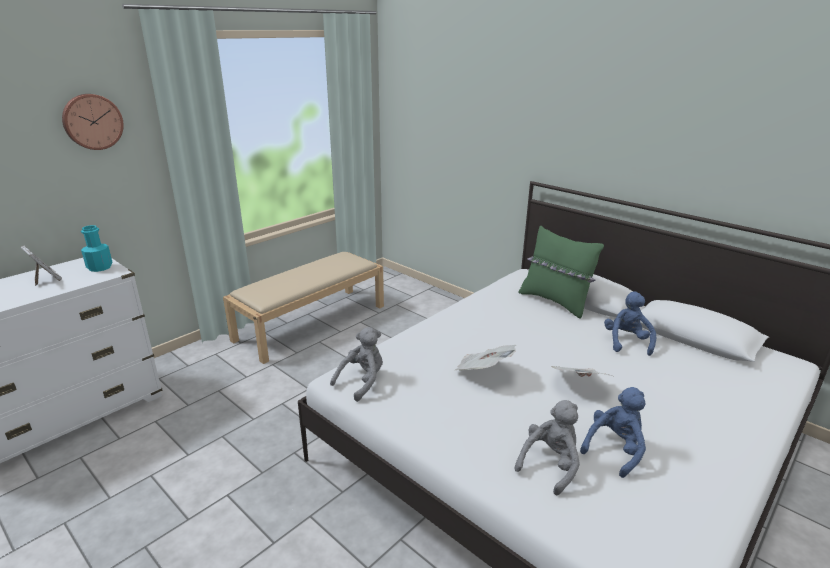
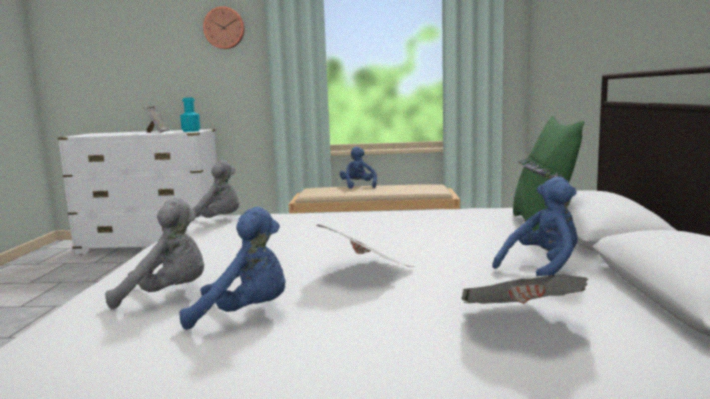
camera: 50 degrees right, 15 degrees down
(285, 274) = (358, 186): none -> blue plush toy
(483, 371) = (304, 237): newspaper -> newspaper (520, 324)

